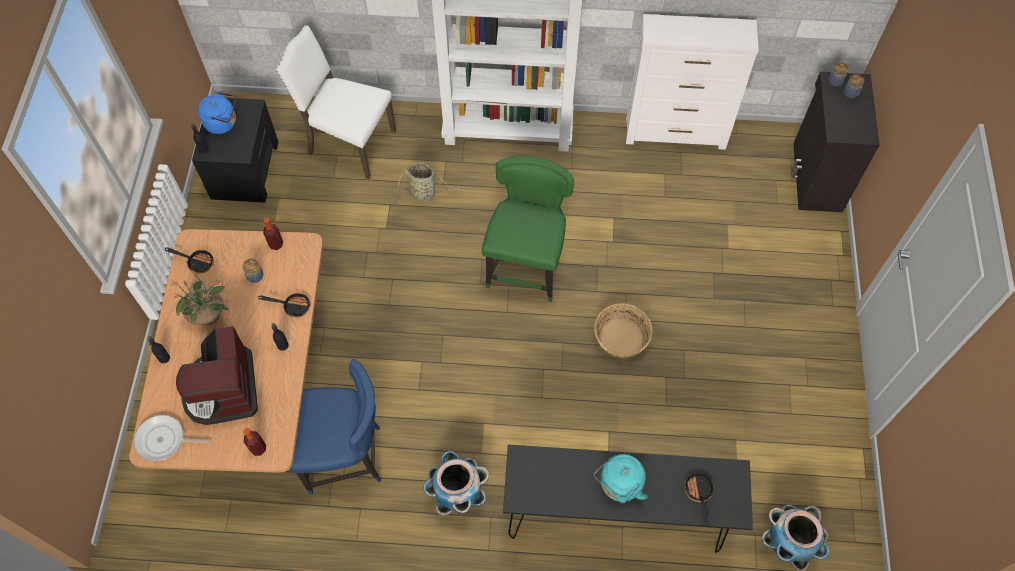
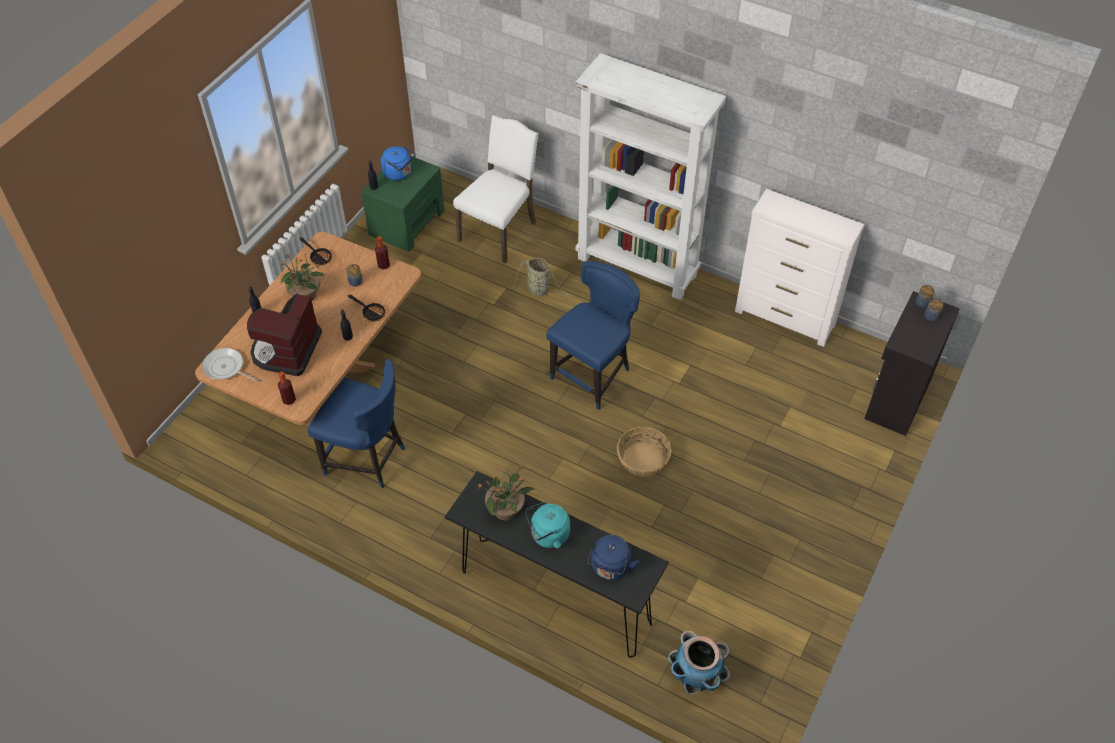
camera: 25 degrees right, 10 degrees down
(245, 169) = (407, 222): black nightstand -> green nightstand
(349, 143) = (499, 231): white chair -> white chair turned 75 degrees clockwise
(458, 495) = (438, 523): planter -> none
(526, 266) = (593, 375): green chair -> blue chair
(562, 476) = (506, 510): none -> potted plant
(699, 494) = (610, 568): frying pan -> blue kettle

